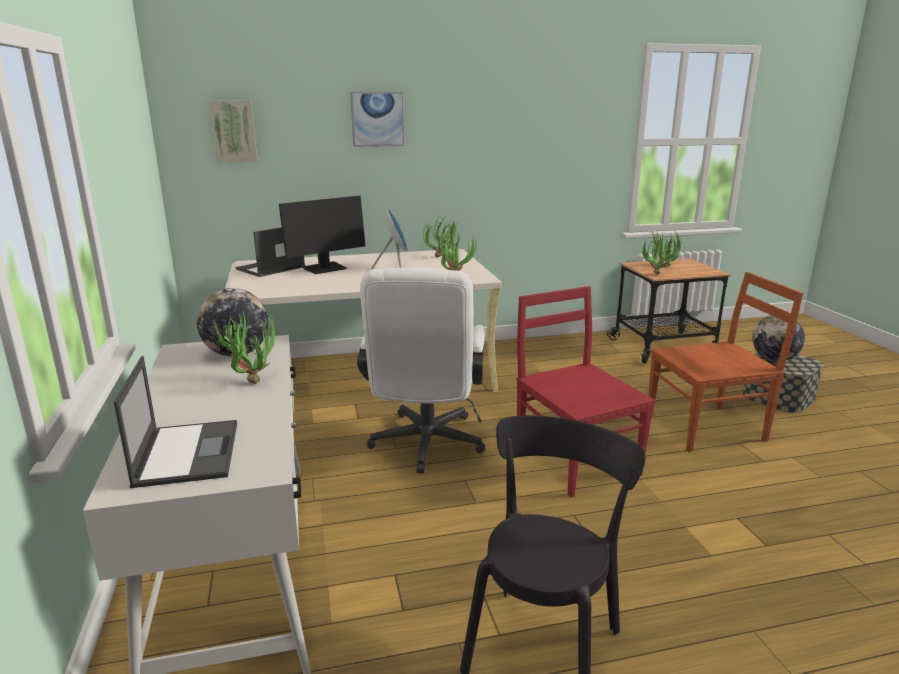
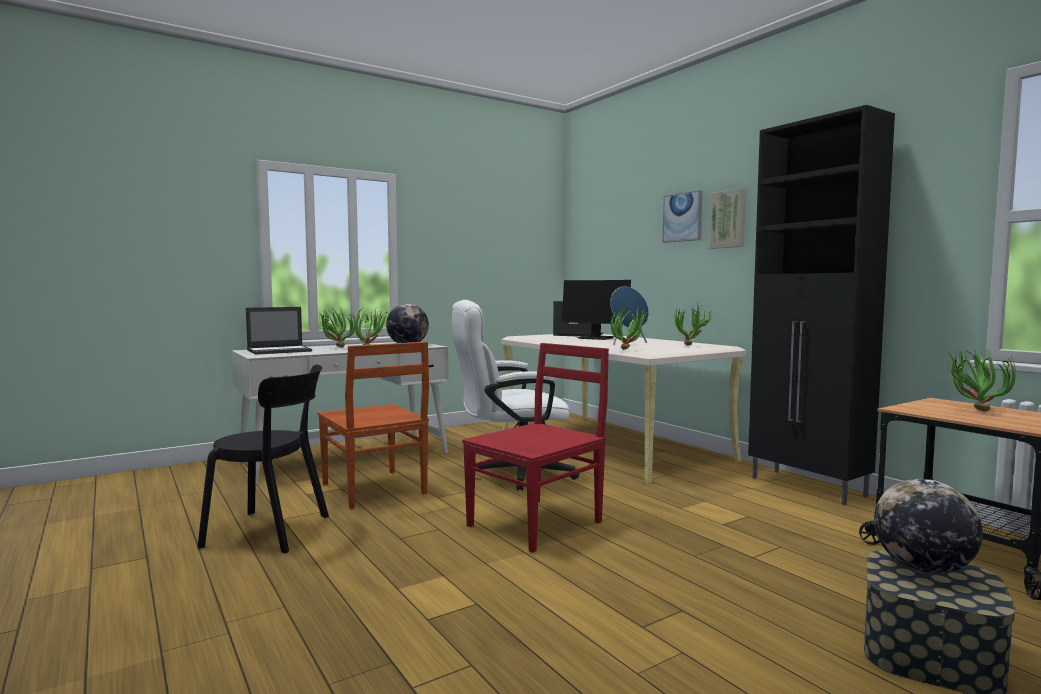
camera: 70 degrees right, 15 degrees down
(234, 131) = (598, 235): picture -> picture (728, 219)
(539, 345) = (808, 487): none -> black cabinet
(657, 275) = (908, 408): potted plant -> potted plant (335, 347)
(708, 427) = (703, 588): brown chair -> brown chair (374, 489)

